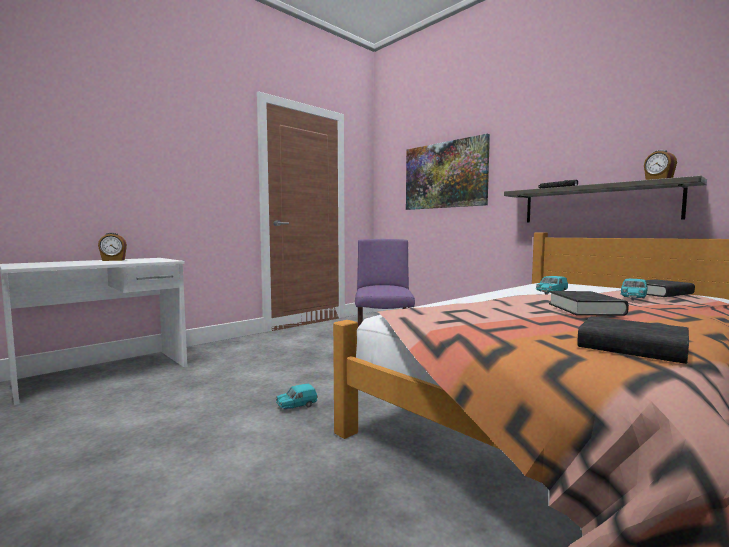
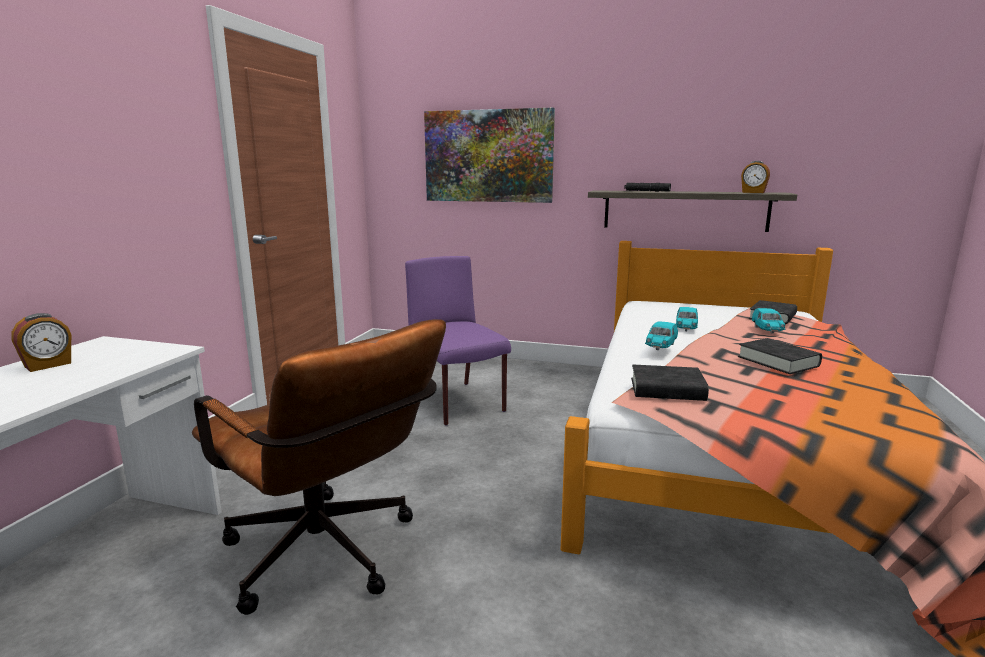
camera: 30 degrees left, 10 degrees up
(202, 398) = (329, 558): none -> brown office chair
(296, 406) = (472, 528): turquoise toy car -> turquoise toy car (660, 346)
(631, 347) = (891, 416): black book -> black book (667, 390)

